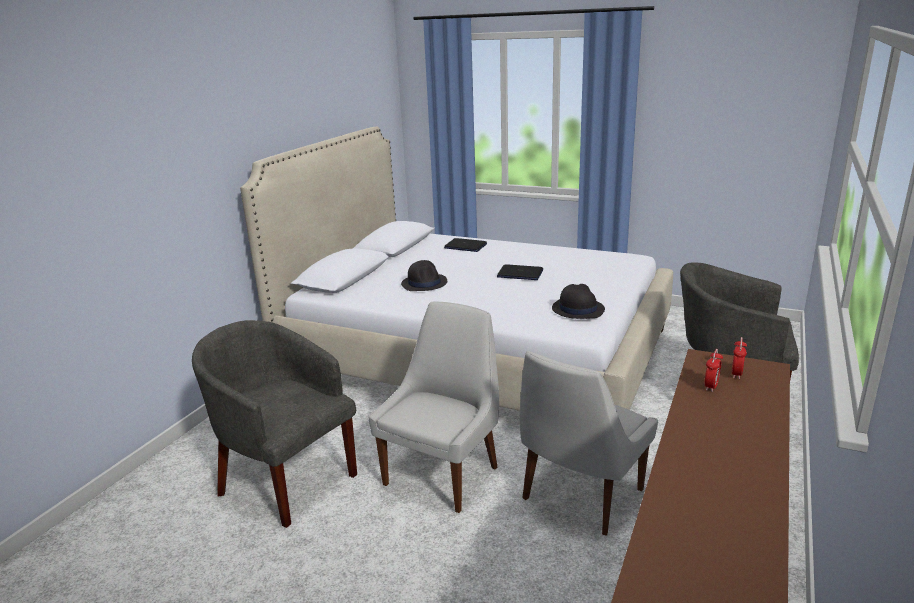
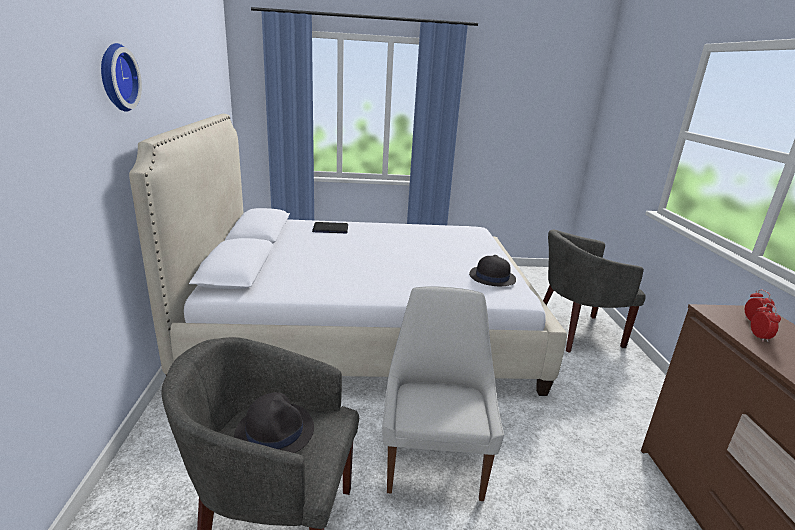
camera: 30 degrees left, 0 degrees up
(237, 112) = (115, 77): none -> wall clock
(424, 283) = (330, 268): black hat -> black hat (275, 431)
(520, 274) = (407, 250): laptop -> none
(580, 496) = (561, 448): white chair -> none

